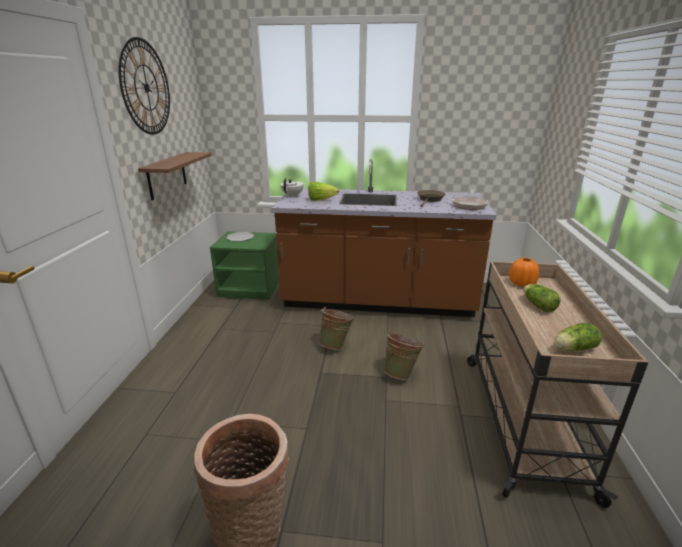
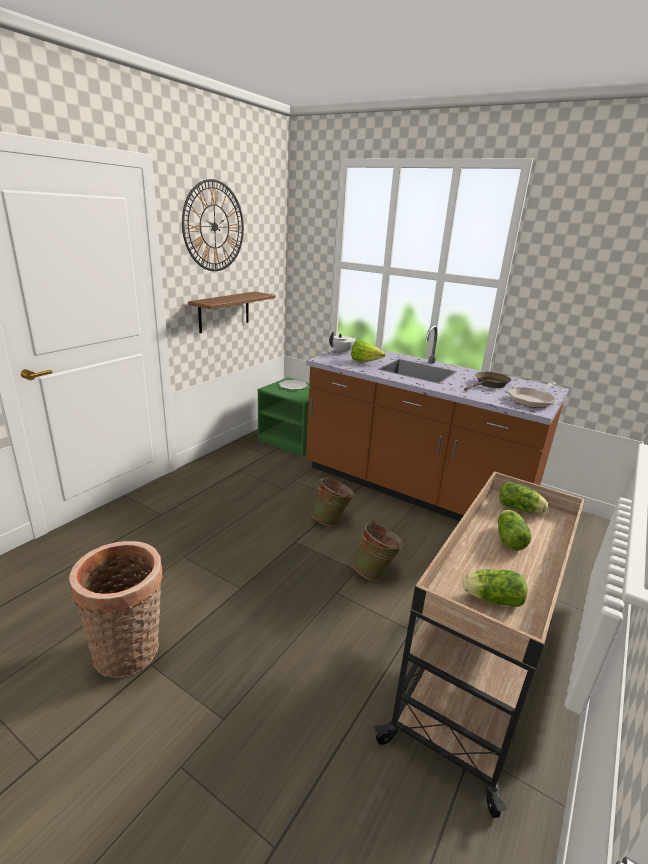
camera: 25 degrees right, 0 degrees up
(522, 283) = (520, 509): orange vase -> lettuce

